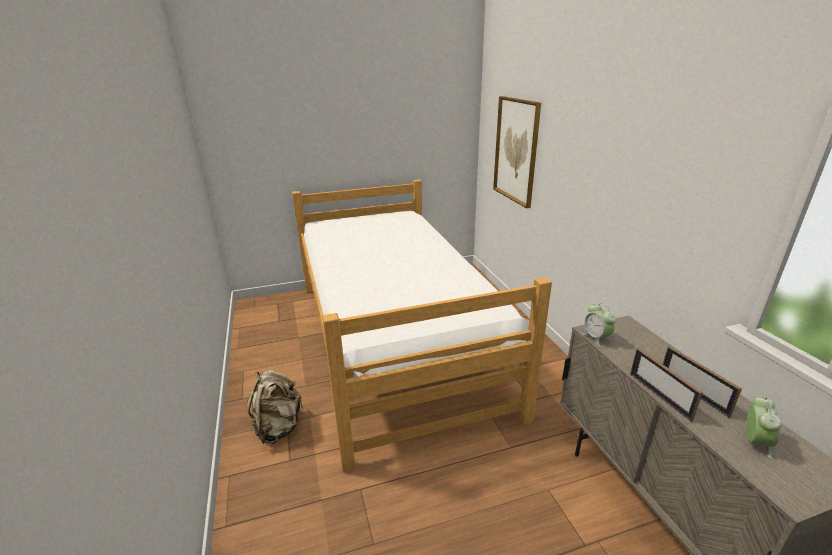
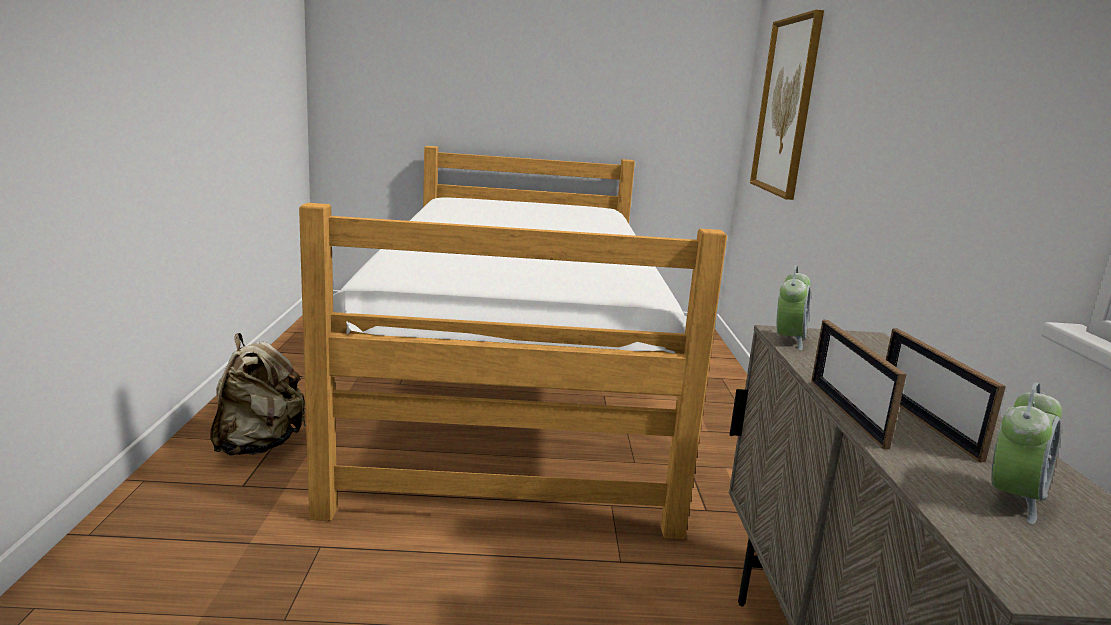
camera: 15 degrees right, 10 degrees down
(596, 338) = (788, 340): alarm clock -> alarm clock turned 150 degrees counterclockwise

